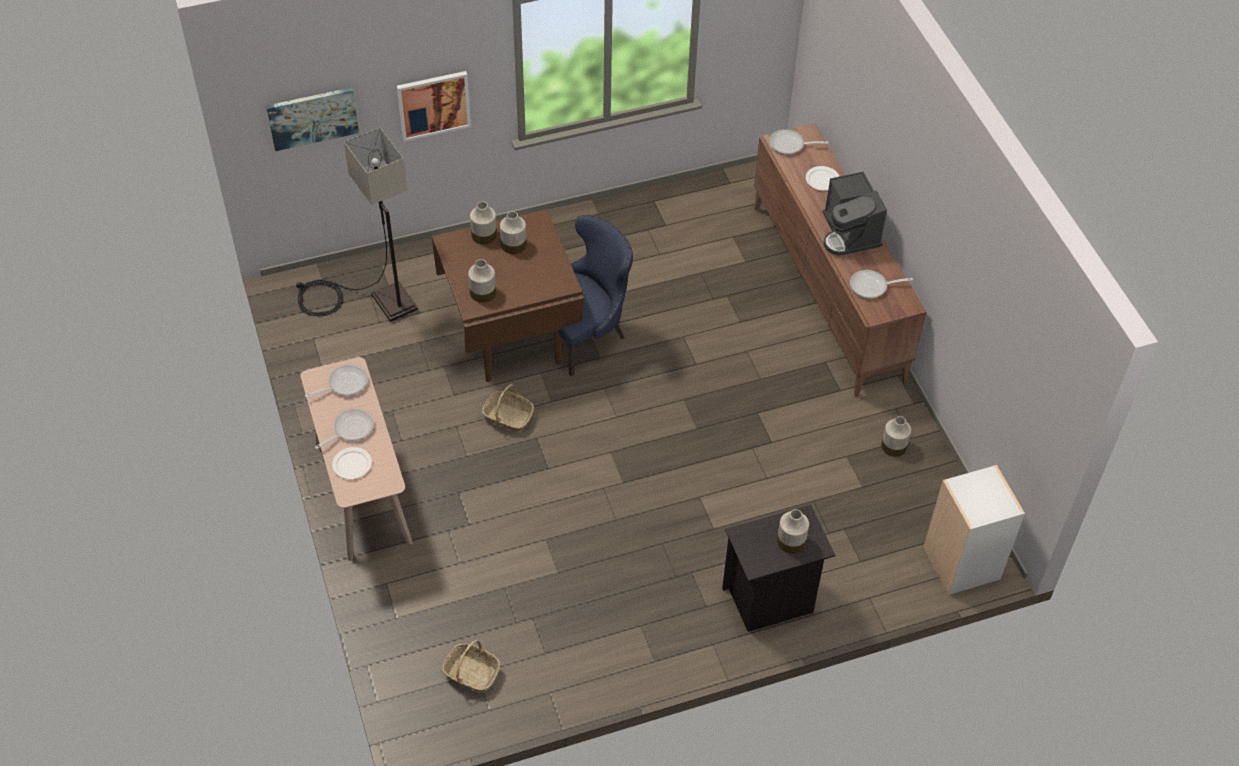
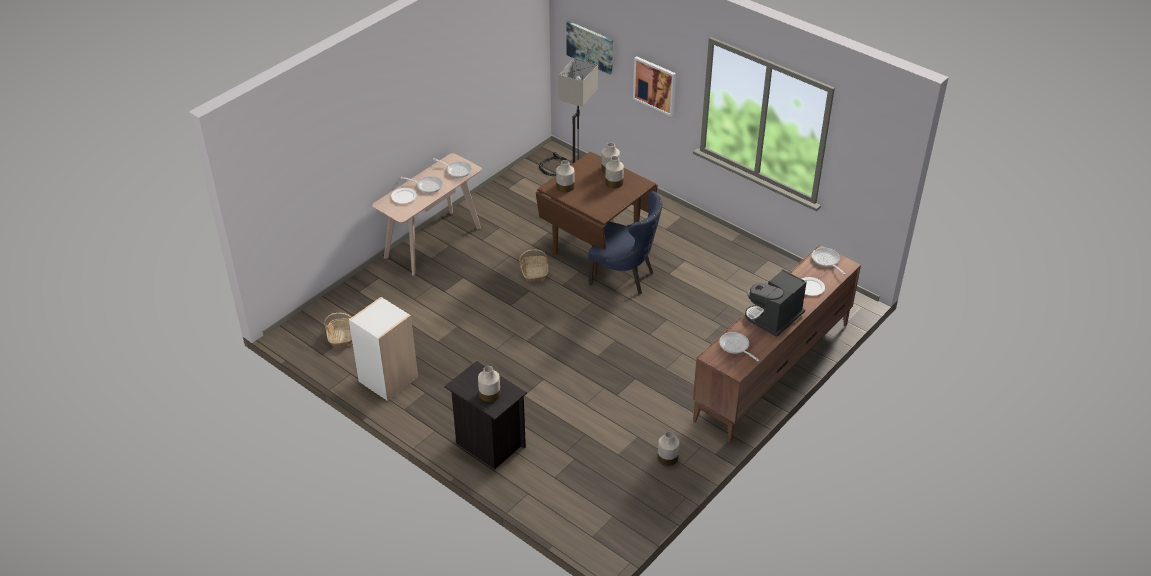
camera: 60 degrees right, 10 degrees down
(961, 563) = (595, 532): bookcase -> bookcase (388, 379)

